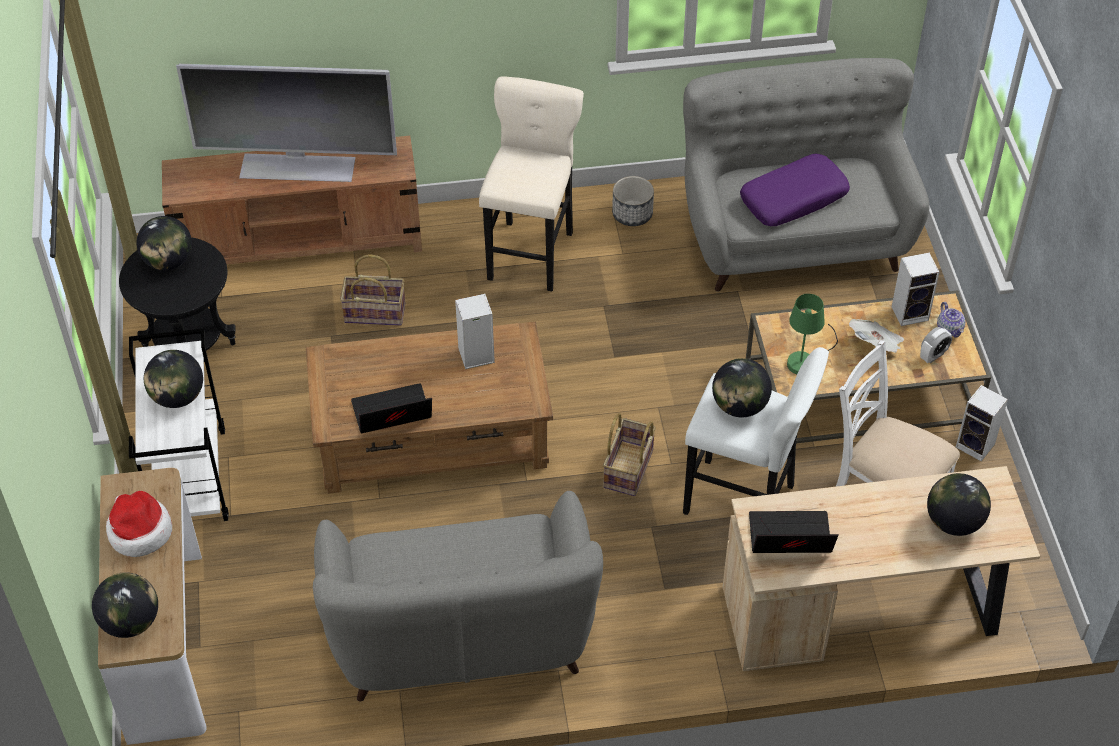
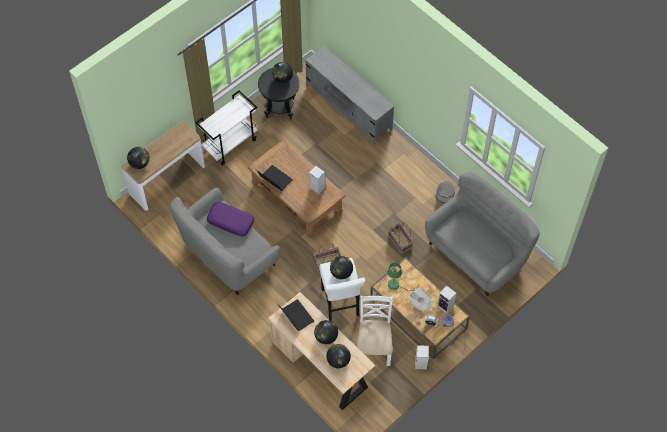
camera: 55 degrees right, 10 degrees up
(139, 531) = (171, 144): hat -> none
(177, 397) = (228, 119): globe -> globe (326, 337)
(297, 166) = (352, 84): television -> none
(300, 242) = (349, 107): brown tv stand -> grey tv stand
(375, 312) = (336, 149): basket -> basket (400, 241)
(531, 252) = (400, 177): beige stool -> none
(793, 198) = (470, 239): purple pillow -> purple pillow (231, 221)

